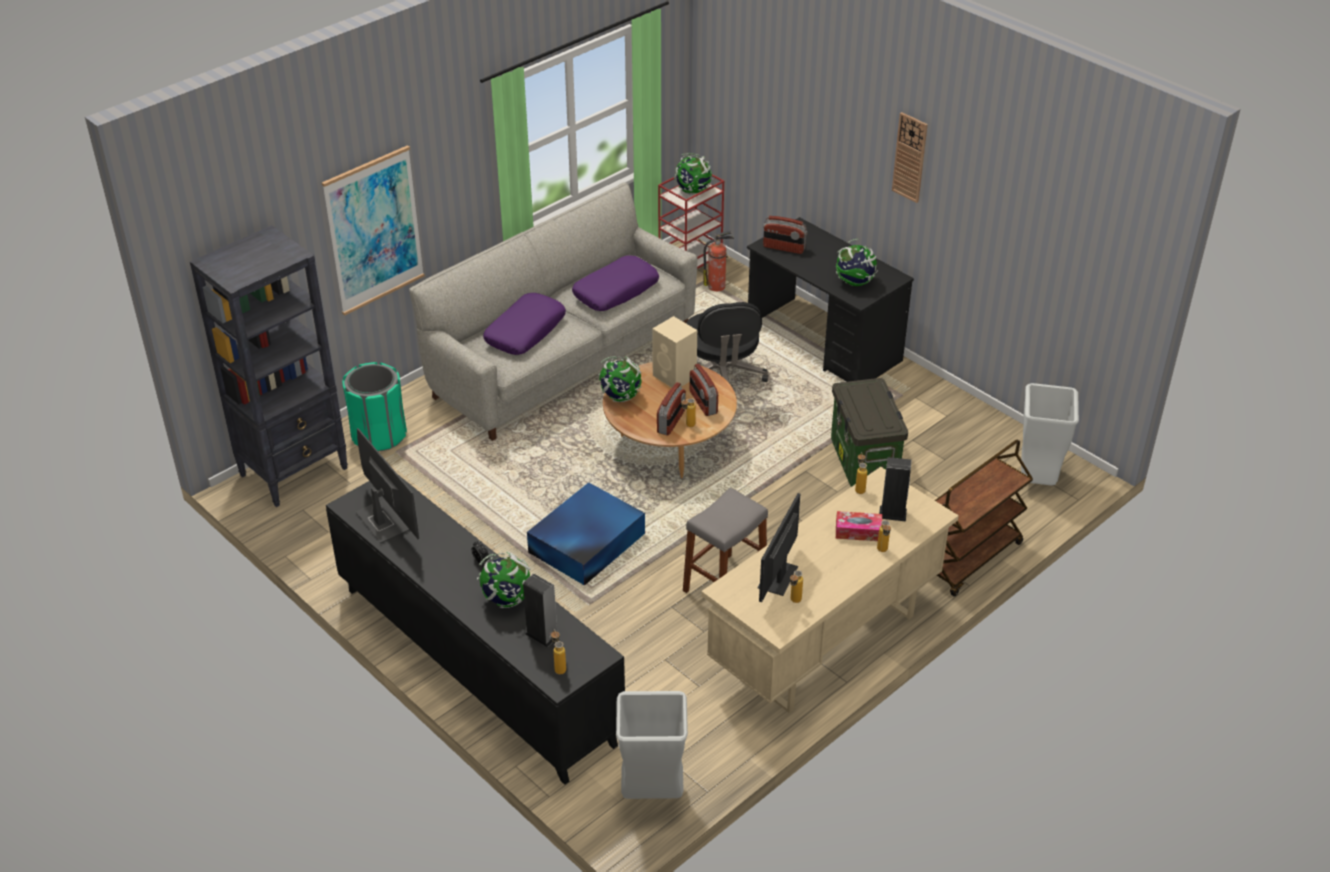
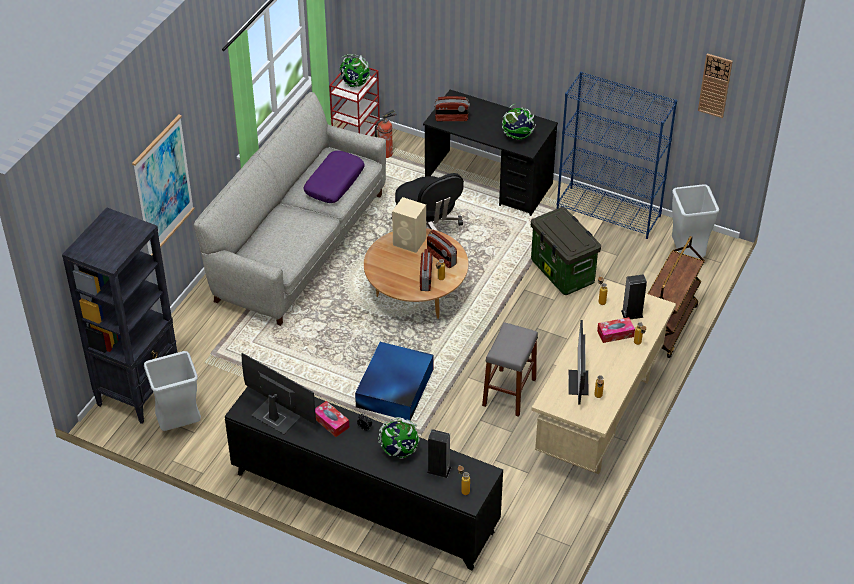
camera: 20 degrees left, 5 degrees up
(379, 435) = (189, 344): green trash can -> none
(444, 544) = (331, 422): none -> tissue box
(525, 331) = (283, 234): purple pillow -> none
(620, 396) = (378, 268): globe -> none
(651, 795) = (534, 559): grey trash can -> grey trash can (179, 425)
(910, 157) = (546, 36): wall clock -> wall clock (715, 85)
(958, 409) = (609, 212): none -> blue bookcase

